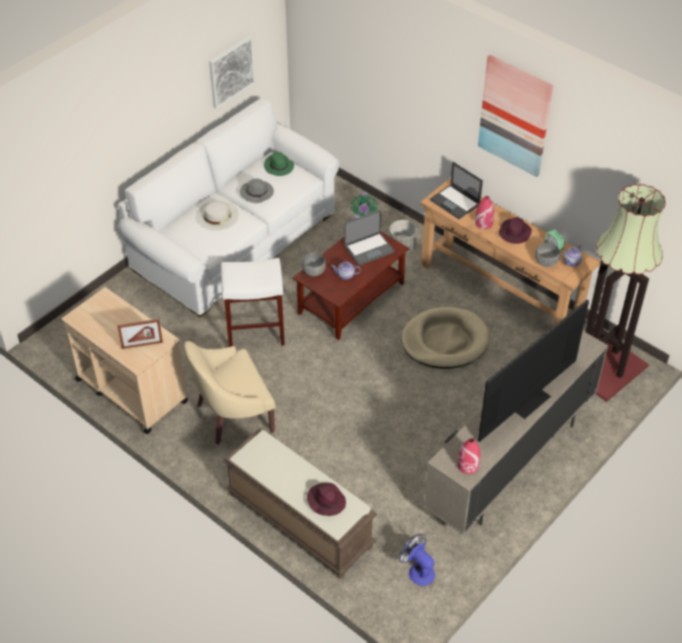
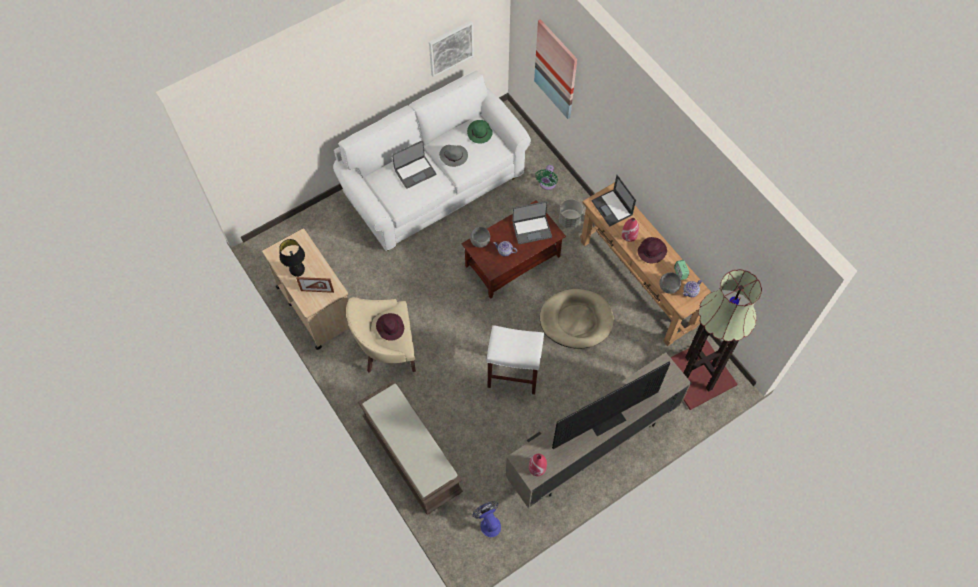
camera: 15 degrees right, 15 degrees up
(113, 331) = (298, 273): none -> black table lamp
(217, 215) = (415, 172): white hat -> laptop
(254, 332) = (426, 275): white stool -> white stool (513, 374)
(326, 500) = (424, 460): purple hat -> purple hat (390, 327)
(515, 116) = (668, 163): picture -> picture (556, 69)

